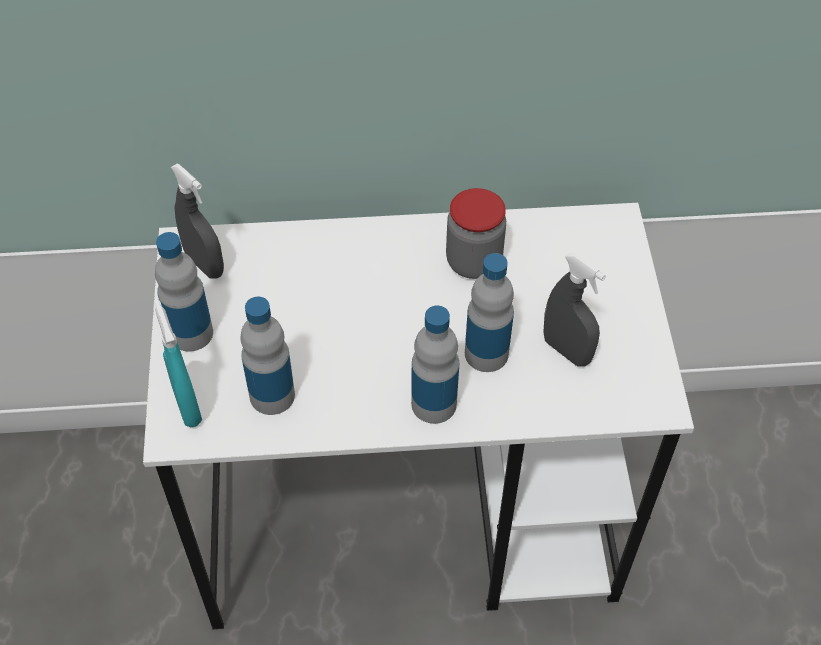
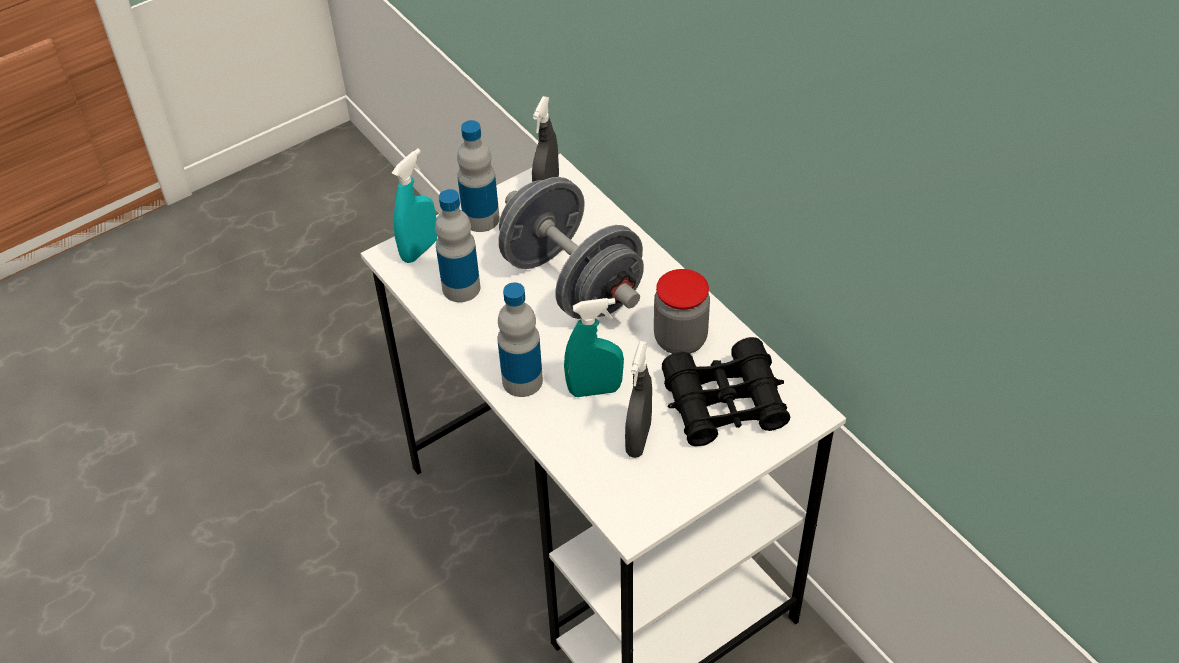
camera: 60 degrees right, 5 degrees down
(340, 304) = (572, 283): none -> grey dumbbell
(486, 353) = (594, 390): bottle -> turquoise spray bottle
(568, 270) = (724, 403): none -> black binoculars

